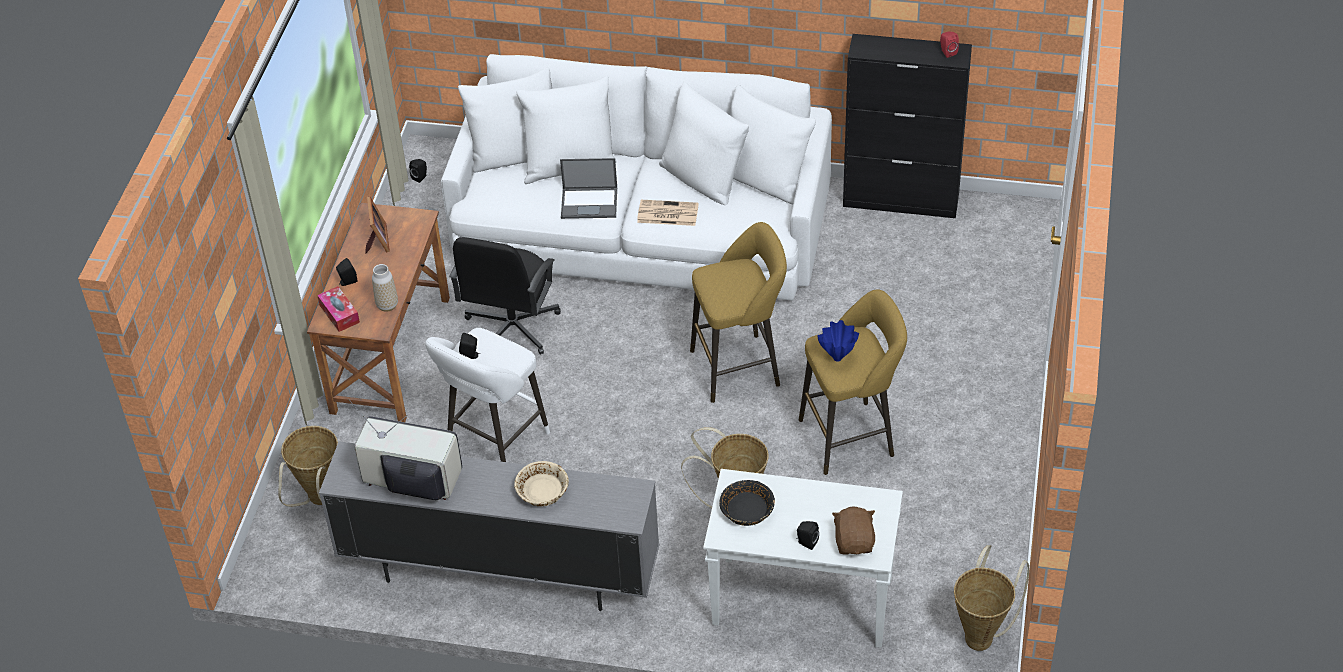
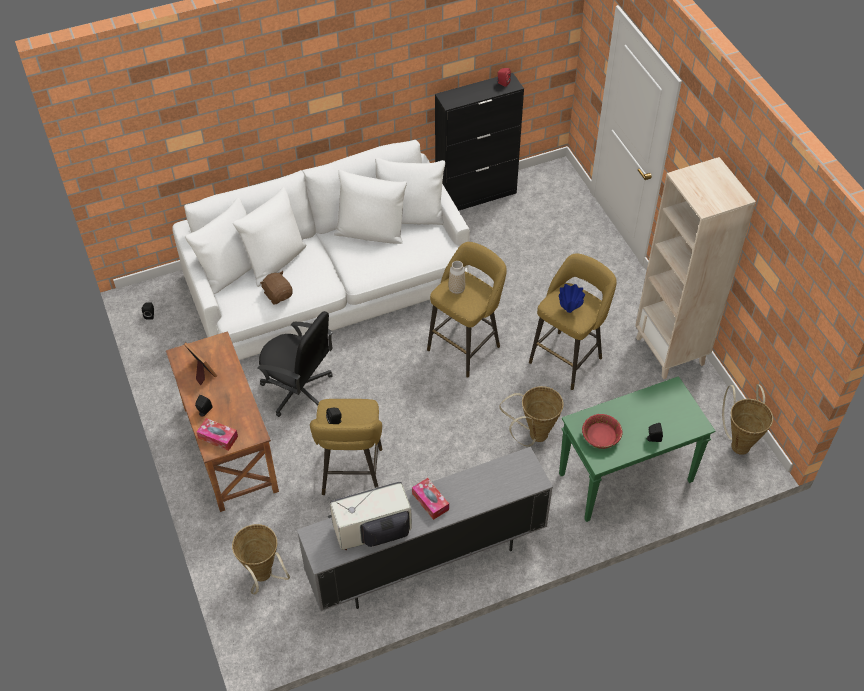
camera: 35 degrees left, 5 degrees up
(387, 305) = (248, 415): vase -> vase (456, 289)
(494, 444) = (352, 475): white stool -> yellow stool
(496, 482) = (430, 501): none -> tissue box
(511, 328) = (298, 390): black office chair -> black office chair turned 45 degrees counterclockwise
(542, 491) = (466, 491): beige bowl -> none
(590, 203) = (313, 280): laptop -> none
(666, 213) = (369, 265): newspaper -> none
(747, 510) = (601, 436): black bowl -> red bowl
(800, 603) = (625, 479): white console table -> green console table
(854, 542) = (680, 423): brown plush toy -> brown plush toy (278, 295)
(989, 489) = (670, 351): none -> beige bookcase

